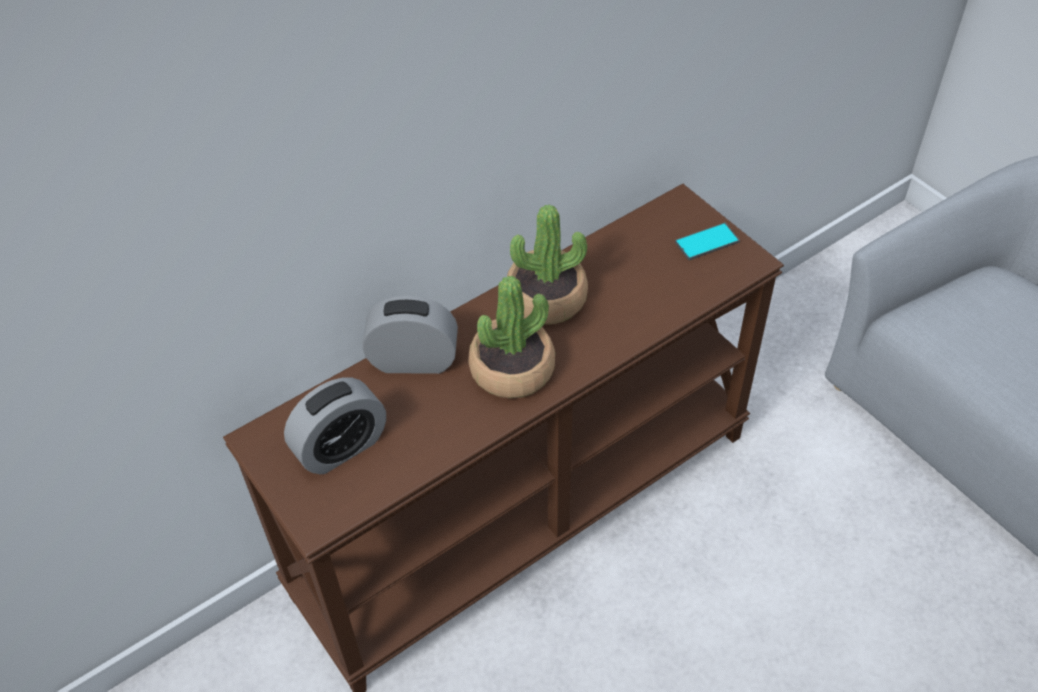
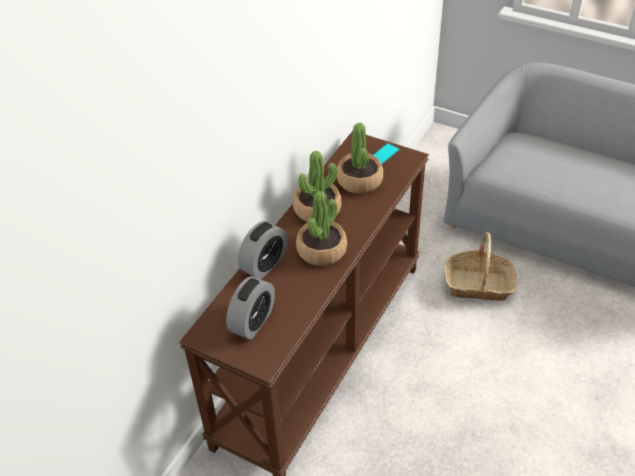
camera: 25 degrees left, 5 degrees down
(413, 360) = (264, 264): alarm clock -> alarm clock turned 150 degrees clockwise
(642, 273) = (359, 180): none -> potted plant
(829, 502) = (478, 285): none -> basket

